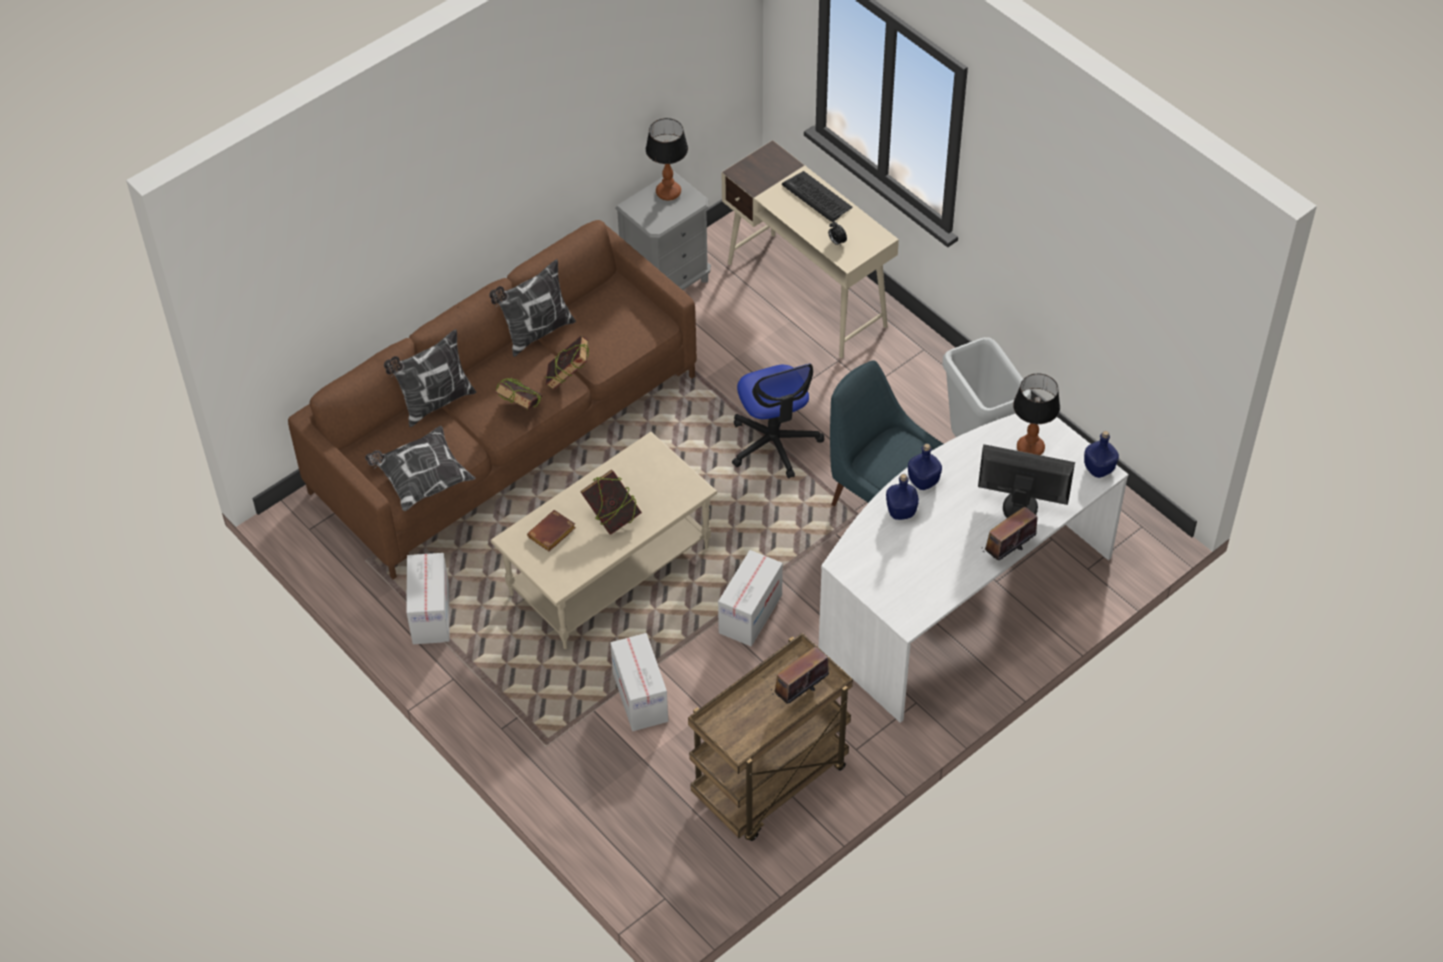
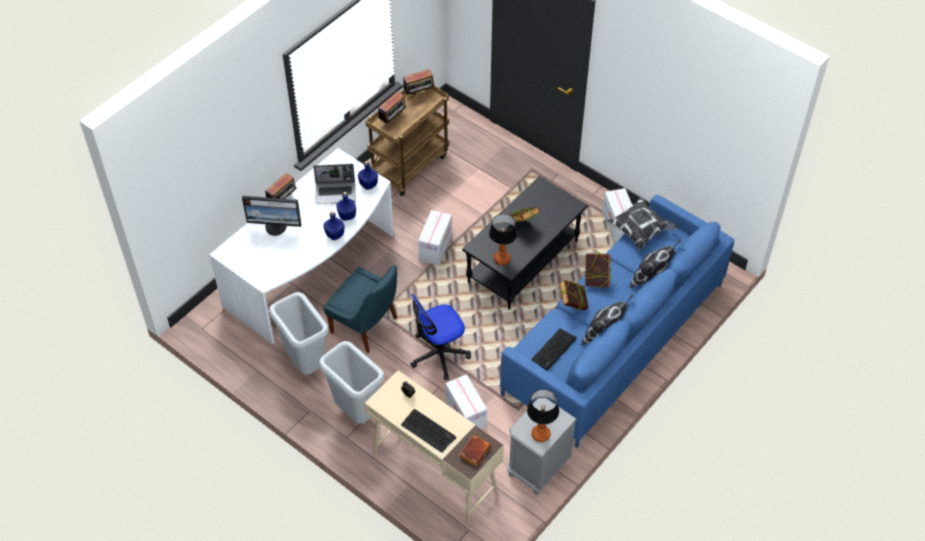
camera: 170 degrees right, 0 degrees up
(505, 434) = (613, 338): brown sofa -> blue sofa
(552, 534) = (553, 211): brown book -> brown book (474, 450)
(609, 569) = (523, 262): beige coffee table -> black coffee table
(616, 319) = (554, 350): none -> keyboard
(640, 697) = (487, 197): cardboard box -> cardboard box (465, 414)
(742, 742) = (419, 93): none -> radio
(774, 443) = (439, 354): office chair -> office chair turned 90 degrees counterclockwise
(908, 378) = (355, 413): none -> grey trash can
(917, 554) = (336, 193): none -> laptop
(1030, 449) = (269, 262): table lamp -> table lamp (502, 259)
(1099, 469) = (227, 255): blue bottle -> blue bottle (368, 184)

